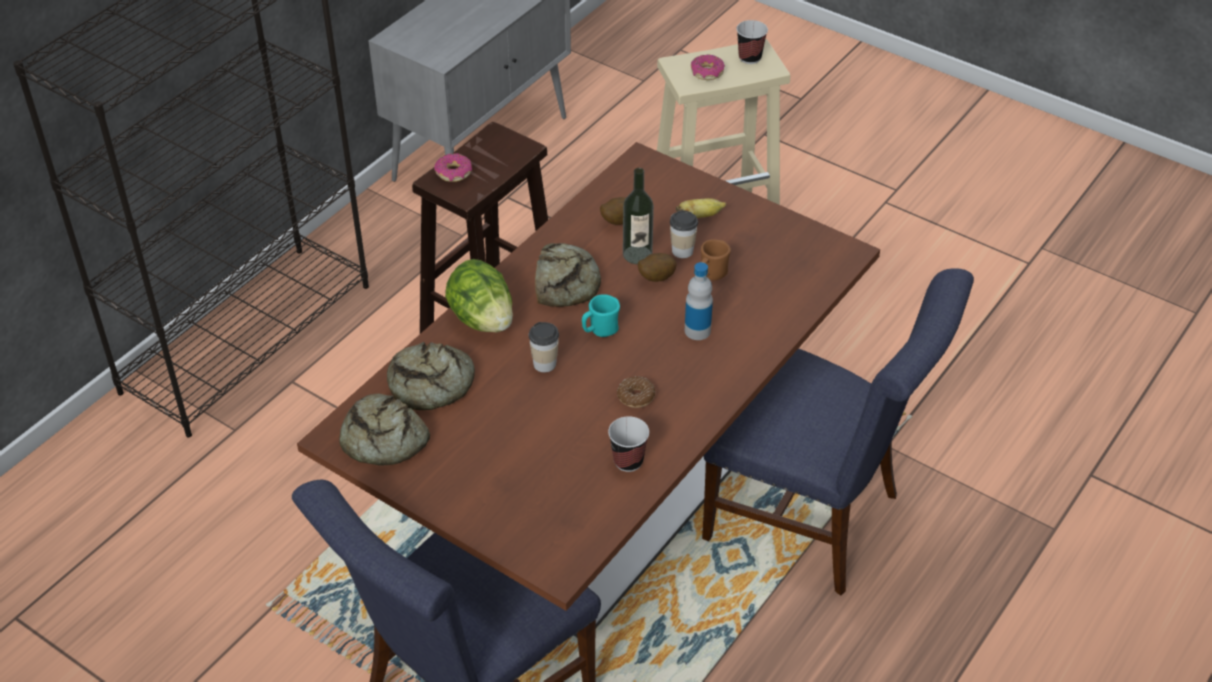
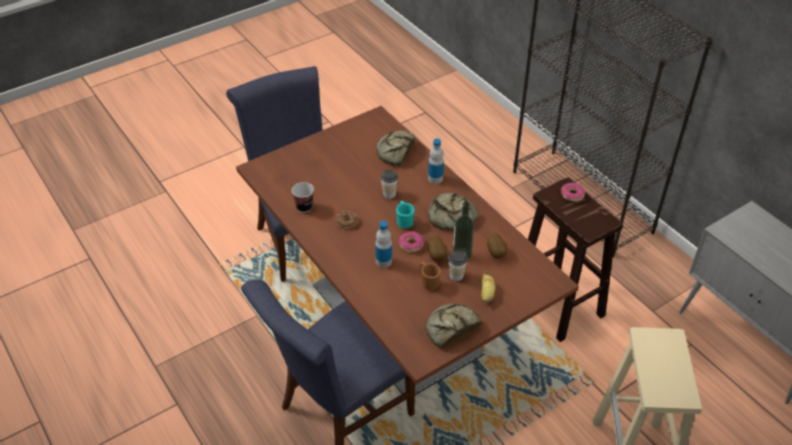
camera: 110 degrees right, 0 degrees up
(382, 439) = (367, 130): bread -> bread (451, 328)
(482, 319) = (435, 178): lettuce -> bottle
(707, 73) = (657, 352): donut -> donut (411, 244)
(750, 58) = (673, 387): cup -> none

